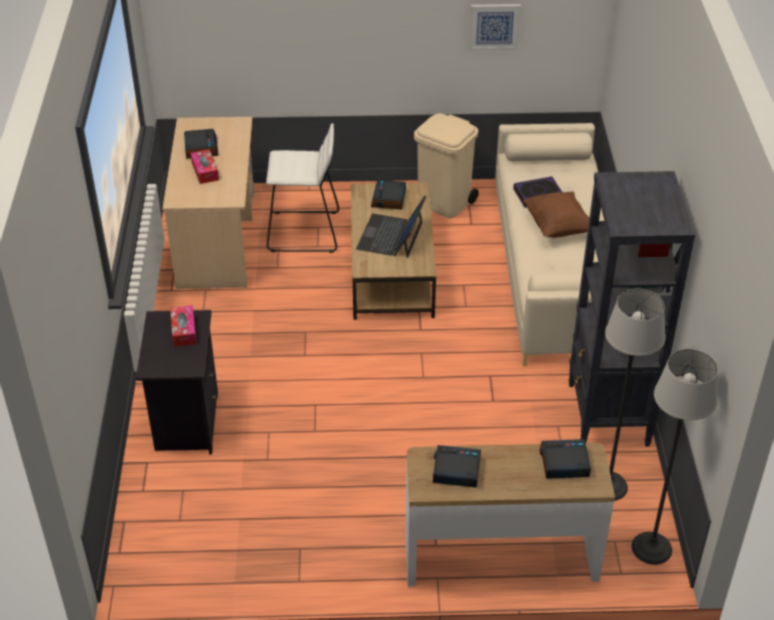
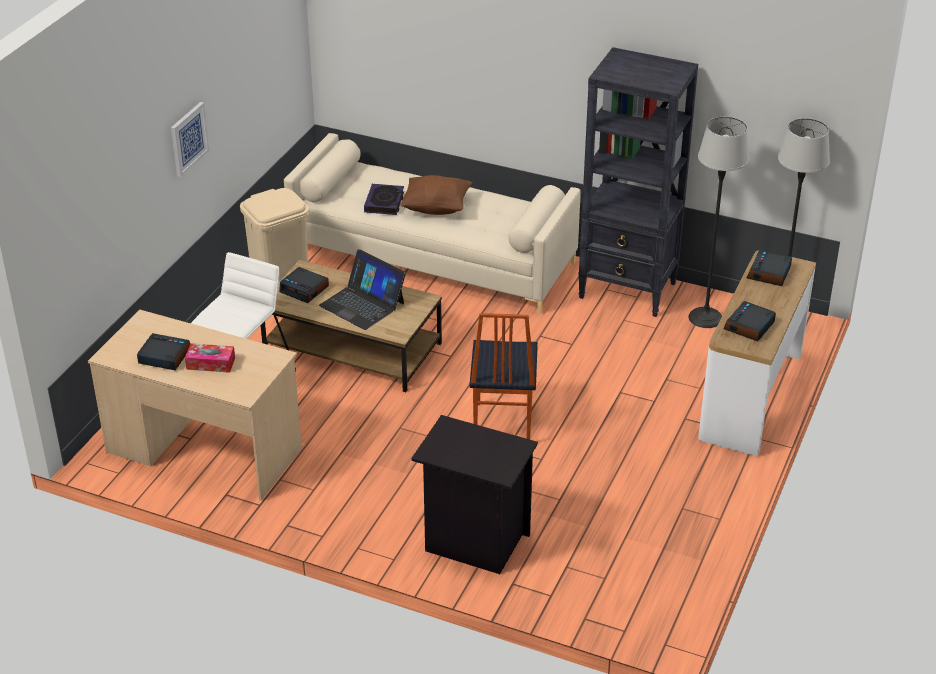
camera: 65 degrees left, 5 degrees down
(184, 331) = (461, 439): tissue box -> none
(346, 391) = (501, 424): none -> chair
(494, 26) = (251, 84): picture -> picture (188, 138)

